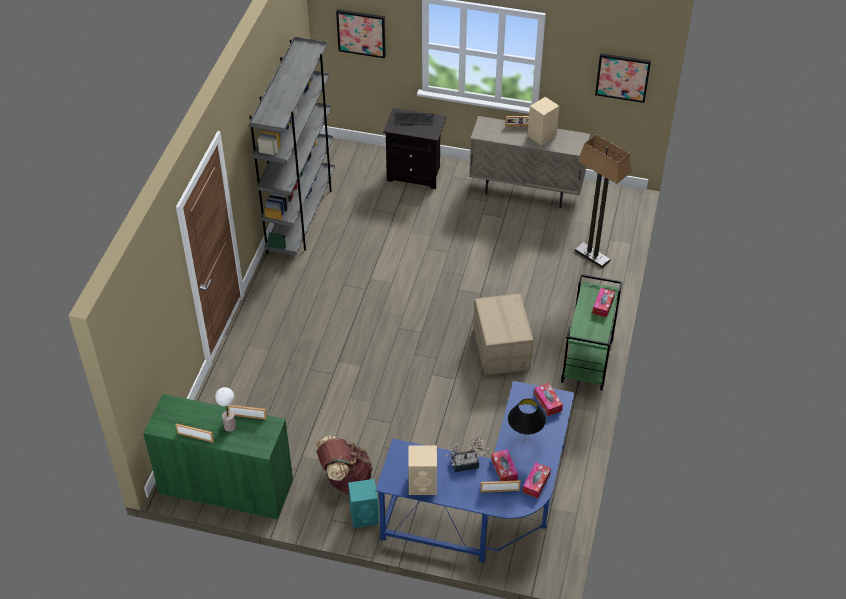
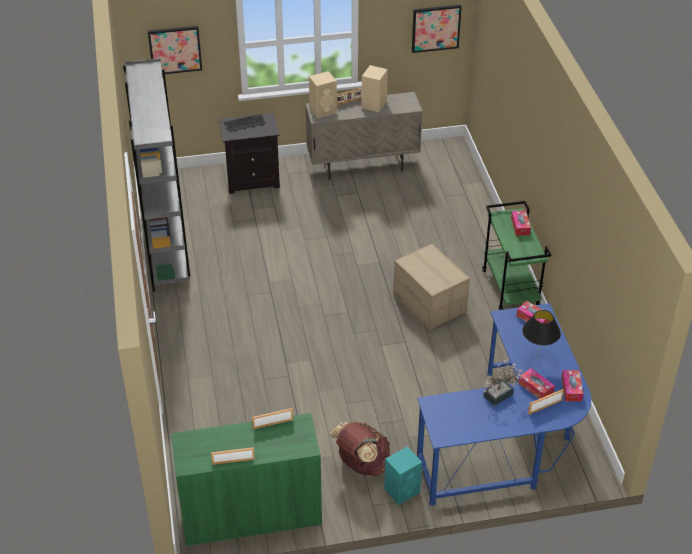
camera: 25 degrees left, 5 degrees down
(230, 426) = (261, 439): table lamp -> none
(423, 484) = (473, 426): beige speaker -> beige speaker (323, 110)
(592, 256) = (456, 201): floor lamp -> none

